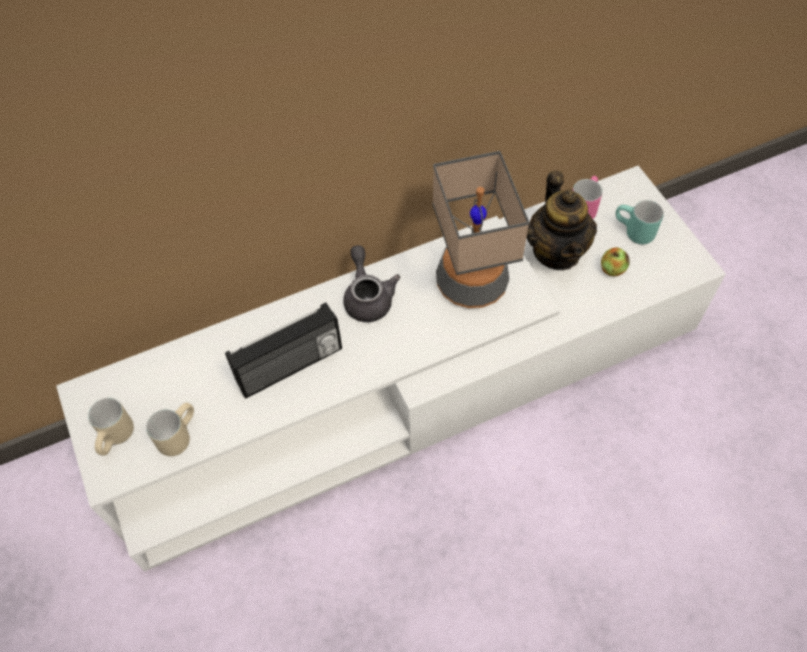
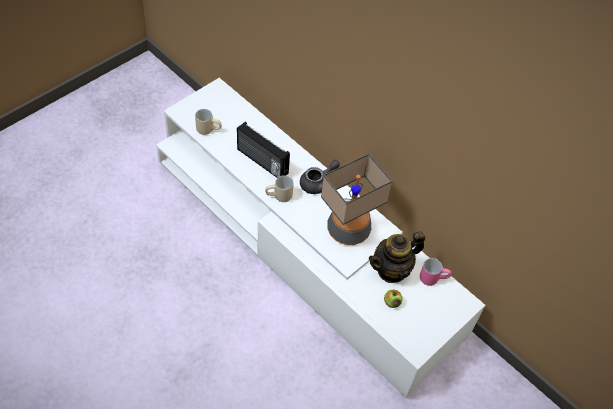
camera: 65 degrees right, 5 degrees down
(118, 438) = (199, 108): beige mug -> beige mug (279, 197)
(632, 233) = (425, 309): turquoise mug -> none

